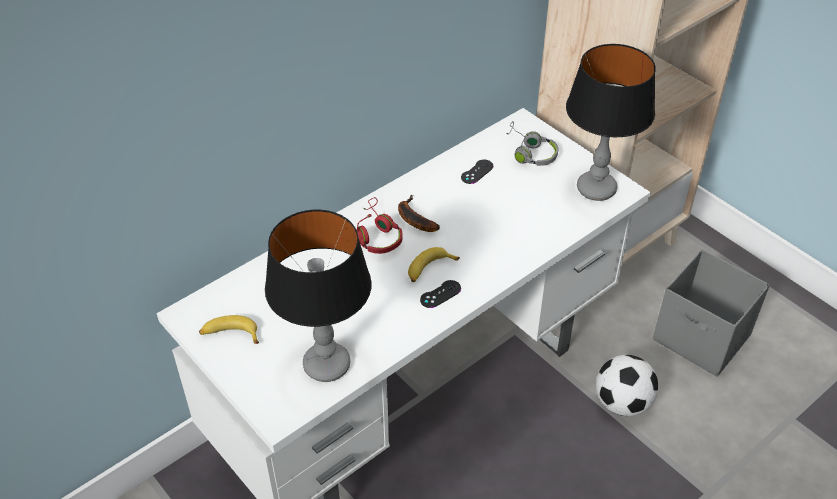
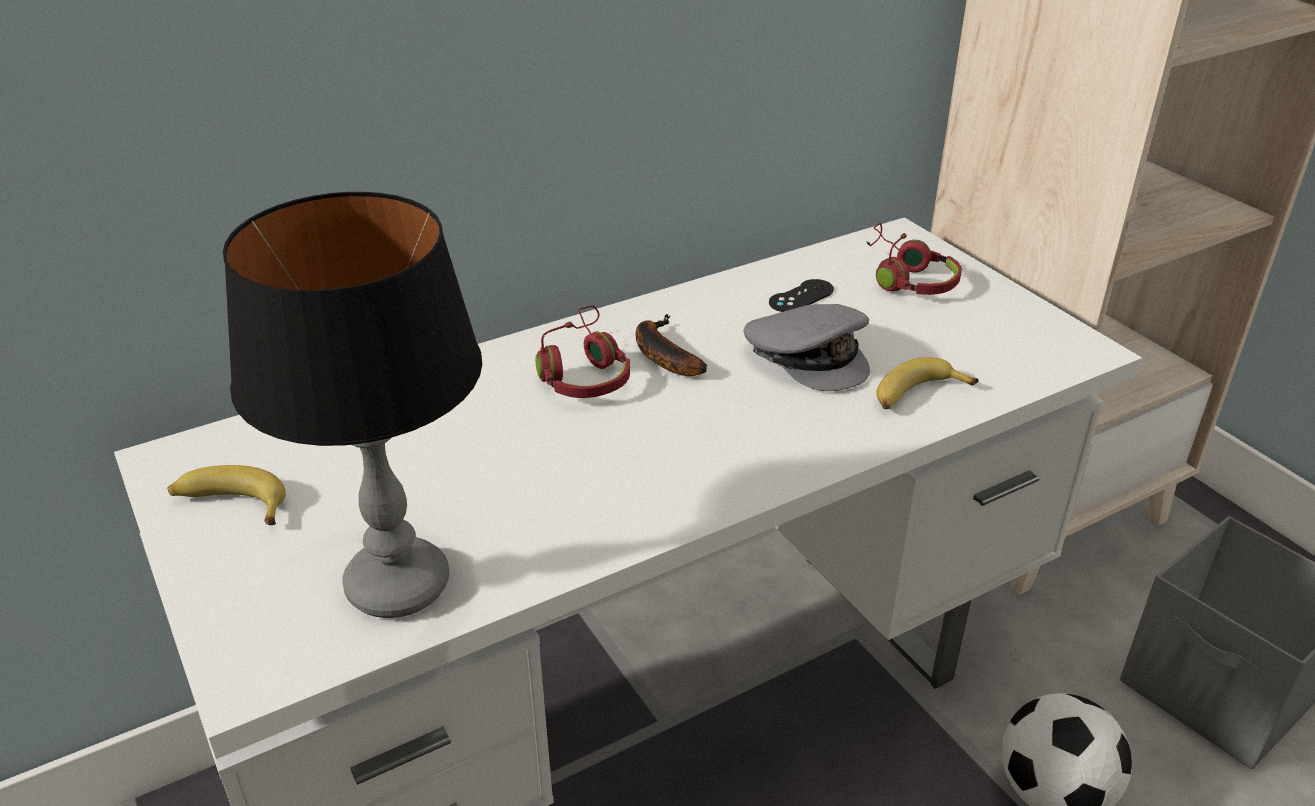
camera: 10 degrees right, 10 degrees down
(429, 269) = (669, 437): banana -> banana (917, 395)
(440, 294) = (679, 482): black game controller -> none
(487, 211) = (808, 356): none -> grey cap
(529, 152) = (906, 278): grey headphones -> red headphones
(595, 189) = (1029, 342): table lamp -> none

